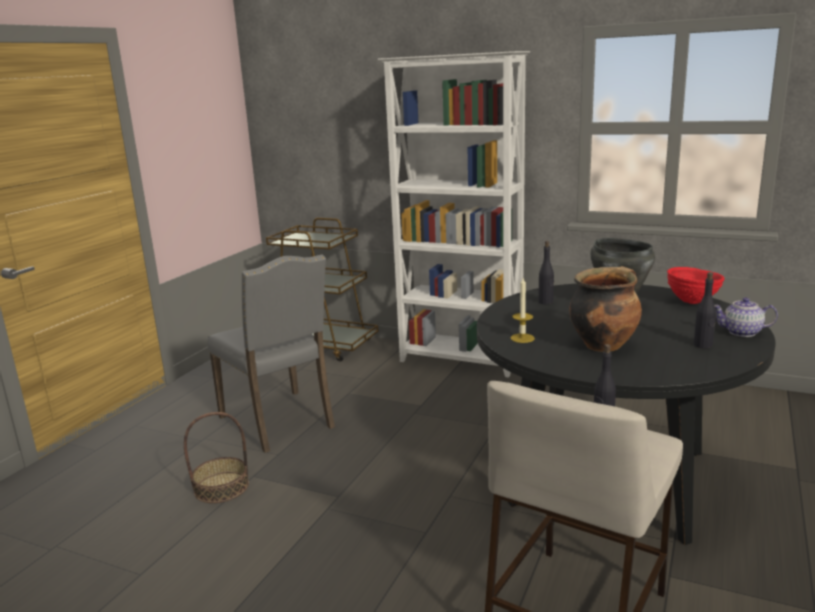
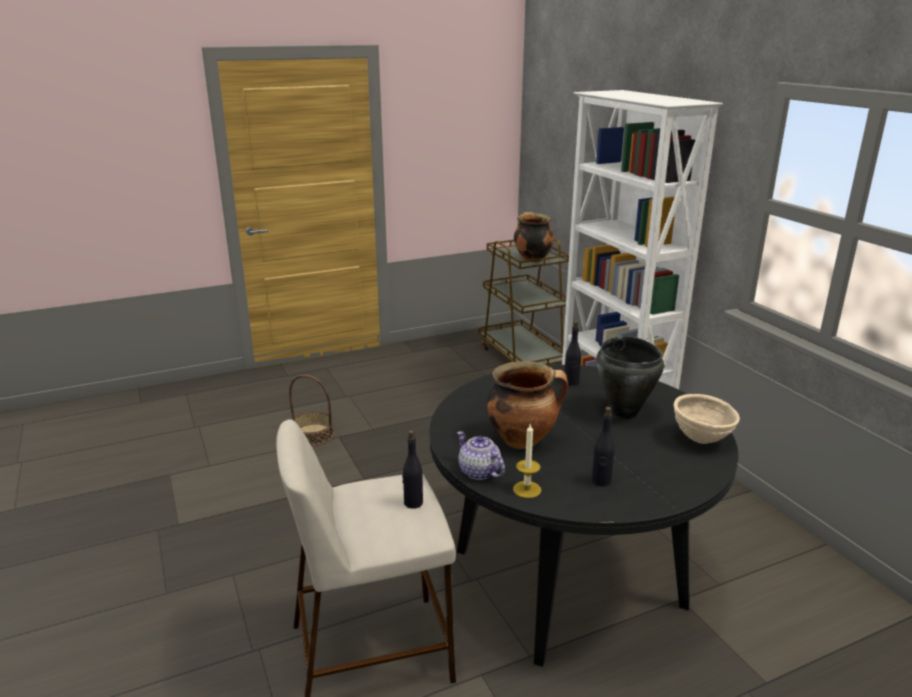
camera: 40 degrees right, 5 degrees up
(280, 422) = (406, 405): grey chair -> none
(324, 240) = (532, 259): none -> cooking pot
(522, 338) = (479, 405): candle -> candle (527, 489)
(692, 302) = (701, 440): red bowl -> beige bowl
(742, 332) = (669, 489): teapot -> teapot (479, 472)

